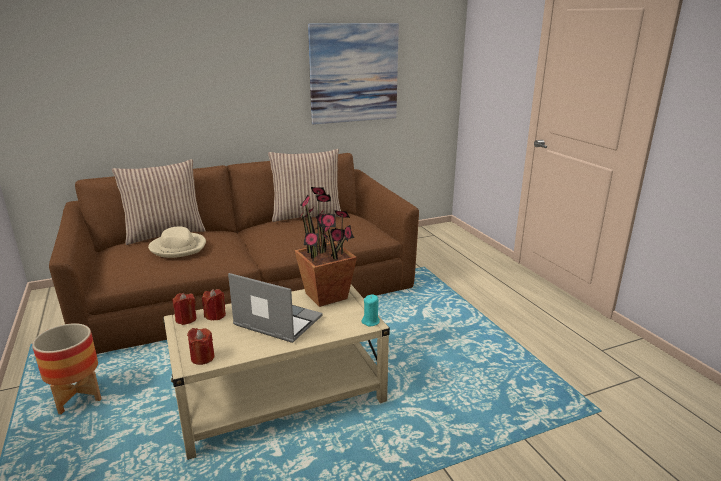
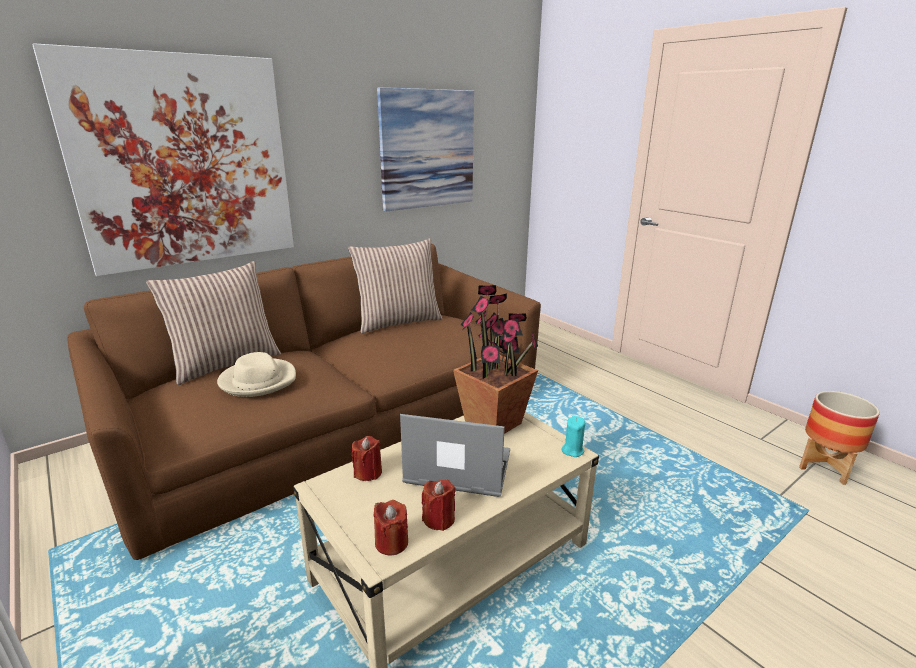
camera: 15 degrees left, 0 degrees up
(78, 397) = (162, 625): planter -> planter (825, 467)
(152, 83) = (184, 163): none -> picture
(186, 319) = (330, 485): red candle -> red candle (439, 519)

